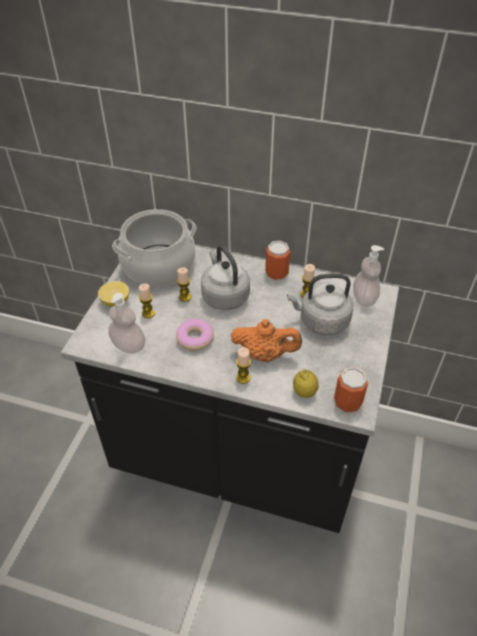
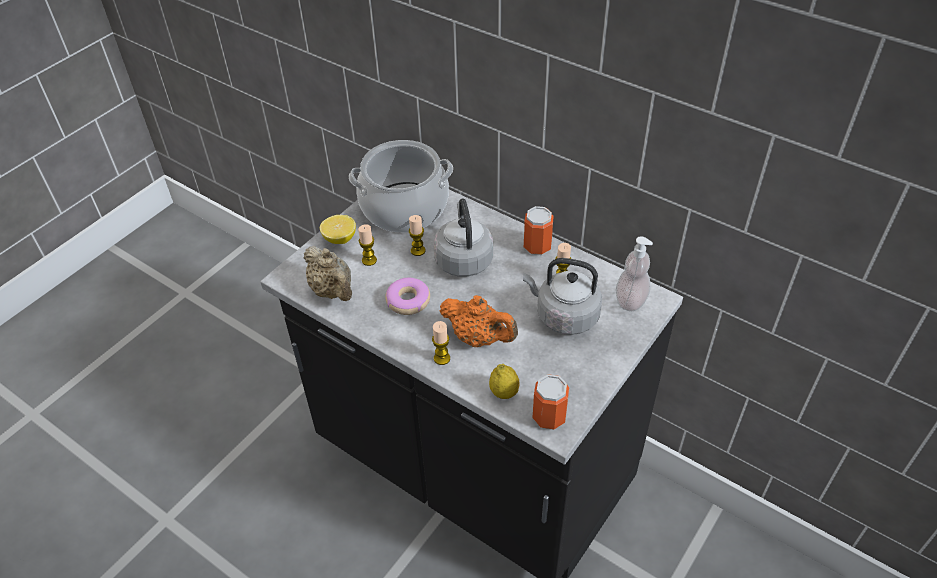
camera: 20 degrees right, 0 degrees up
(128, 345) = (333, 291): soap dispenser -> beige teapot

